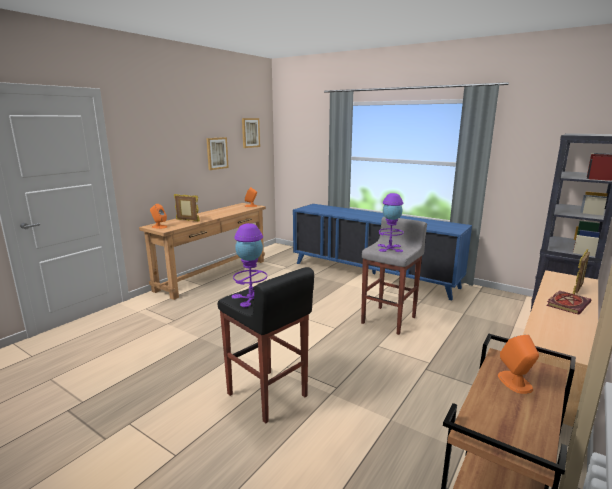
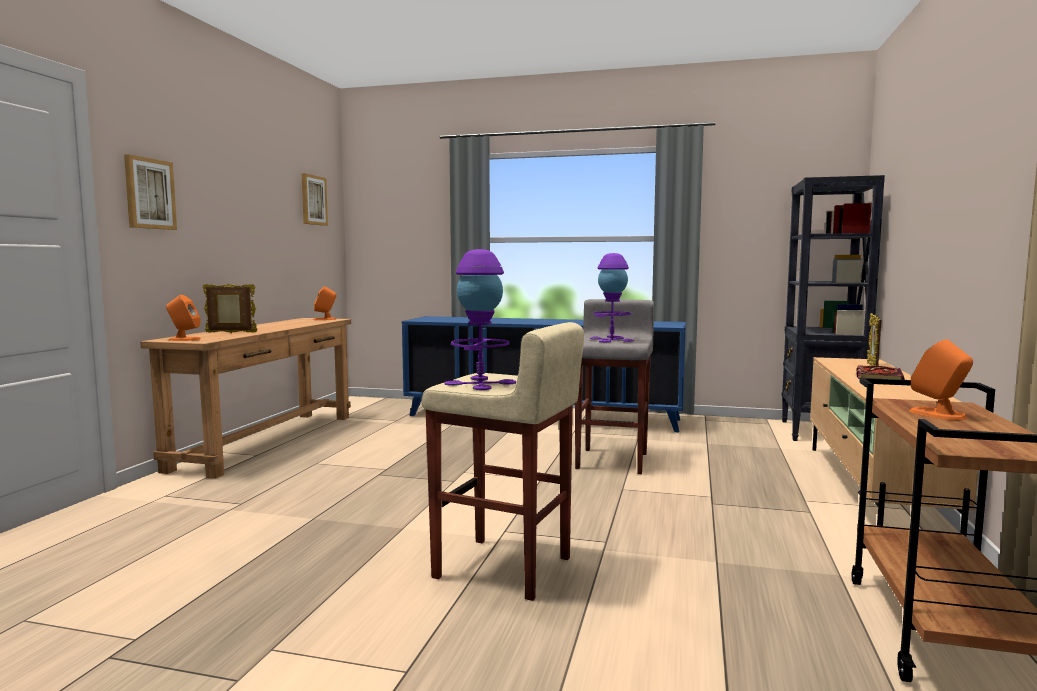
camera: 20 degrees left, 10 degrees down
(217, 153) = (266, 225): picture -> picture (149, 193)
(267, 396) = (504, 569): black stool -> beige stool

